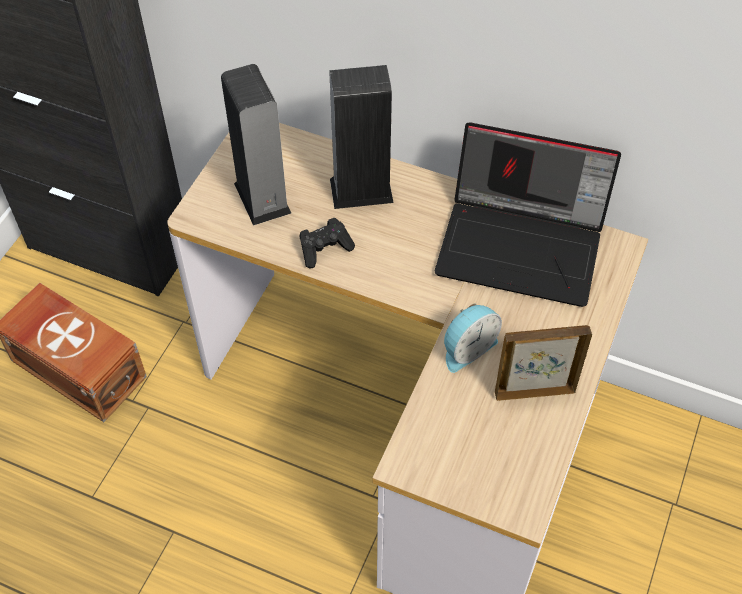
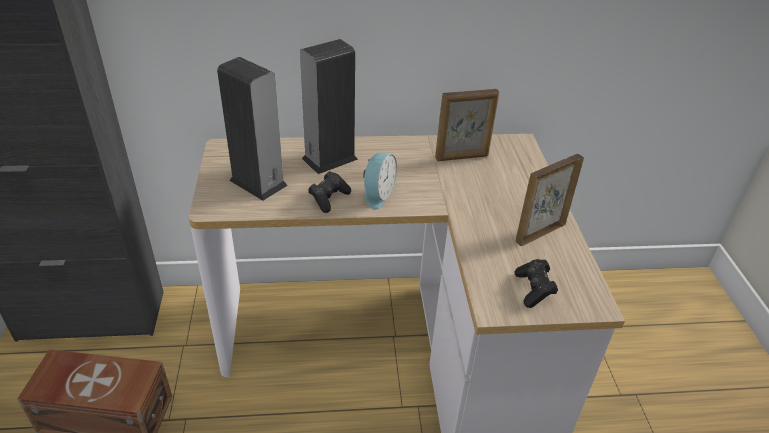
camera: 30 degrees left, 15 degrees down
(467, 348) = (475, 223): alarm clock -> alarm clock (377, 194)
(467, 461) = (534, 290): none -> black game controller
(523, 245) = (462, 157): laptop -> picture frame

